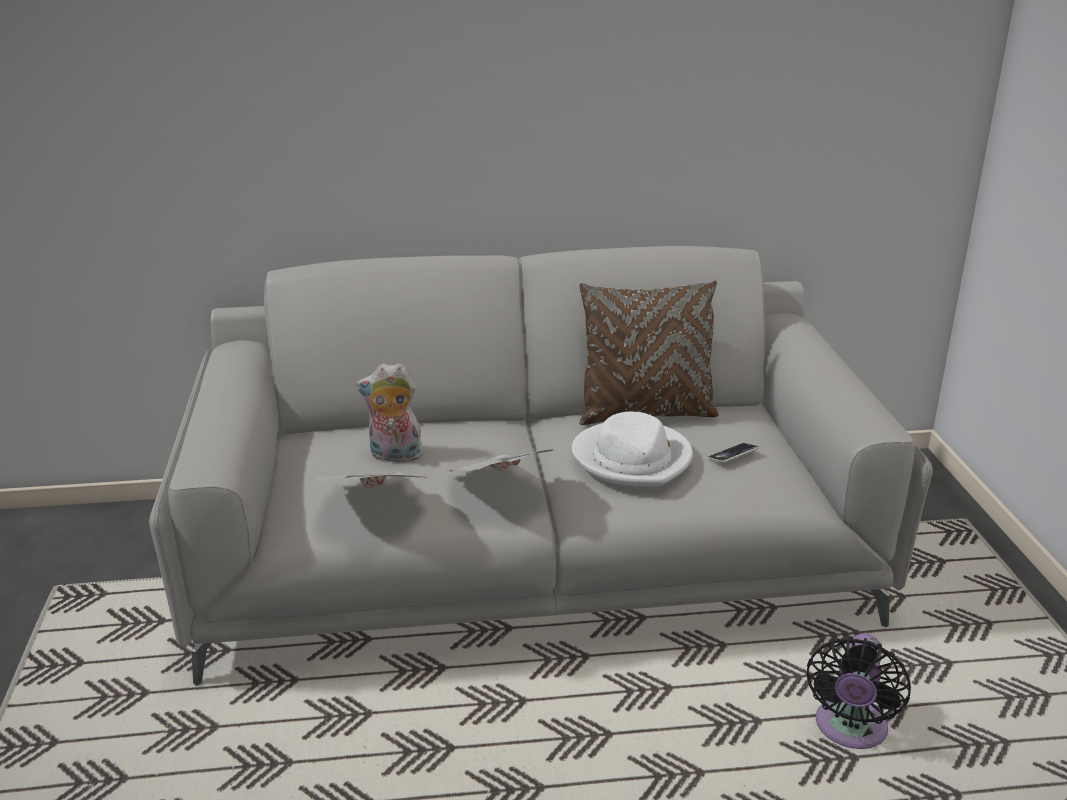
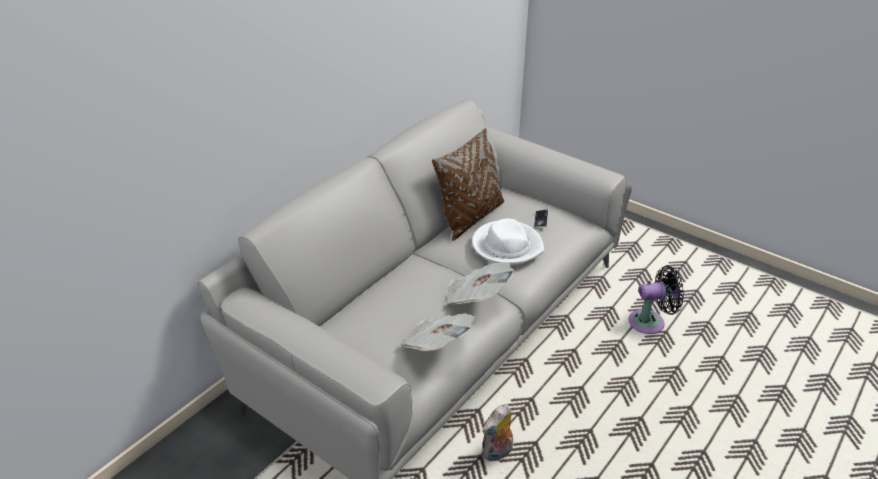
camera: 45 degrees left, 10 degrees up
(394, 456) = (401, 312): plush toy -> plush toy (497, 453)
(849, 731) = (650, 322): black fan -> black fan turned 75 degrees counterclockwise

